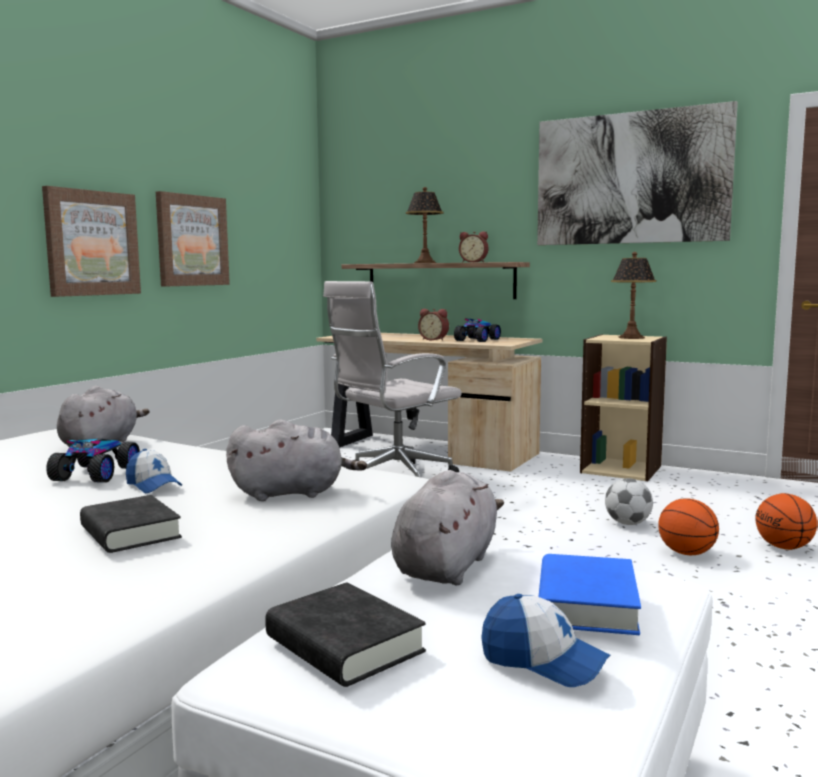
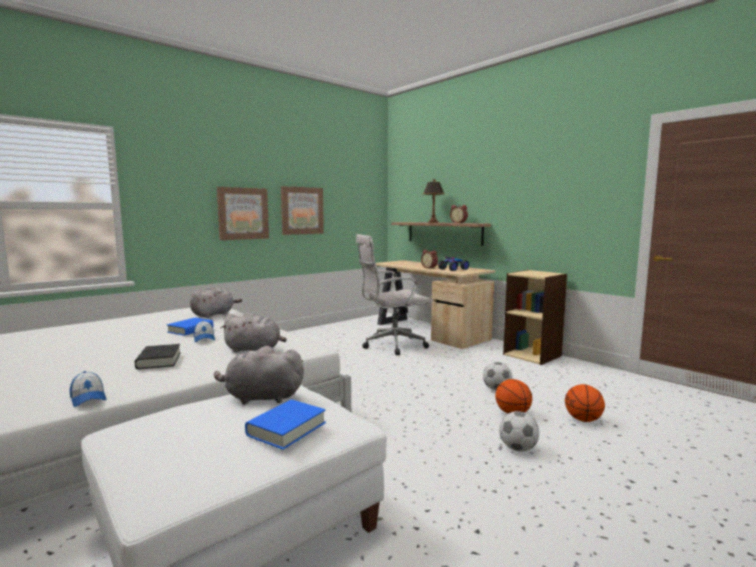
camera: 20 degrees right, 0 degrees up
(97, 474) = (190, 330): toy car -> blue book
(344, 645) = (157, 428): black book -> none
(447, 565) = (261, 397): grey plush toy -> grey plush toy turned 135 degrees counterclockwise
(543, 661) = (221, 453): cap -> cap (88, 398)
(631, 178) = (549, 172): picture -> none
(631, 337) = (540, 273): table lamp -> none
(749, 601) = (518, 448): none -> football

